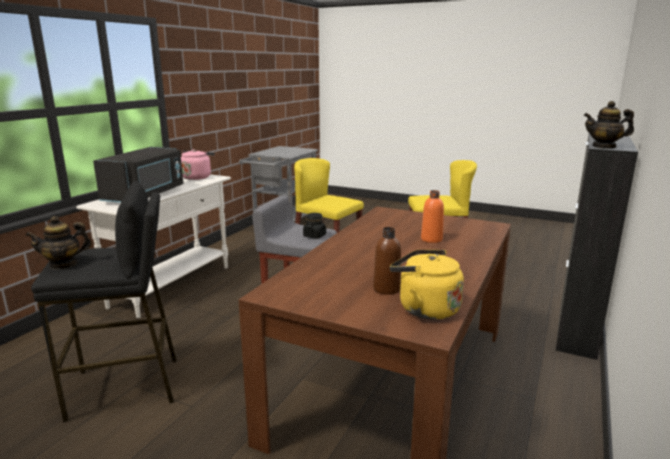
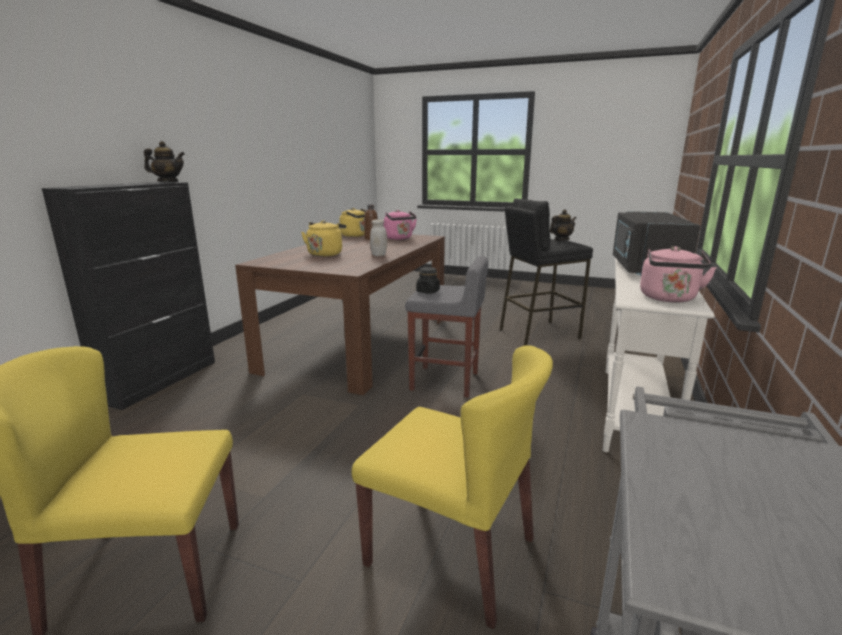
camera: 175 degrees right, 0 degrees up
(333, 287) = (399, 238): none -> pink kettle
(364, 235) = (379, 255): none -> white jar
(431, 239) = (326, 254): orange bottle -> yellow kettle

